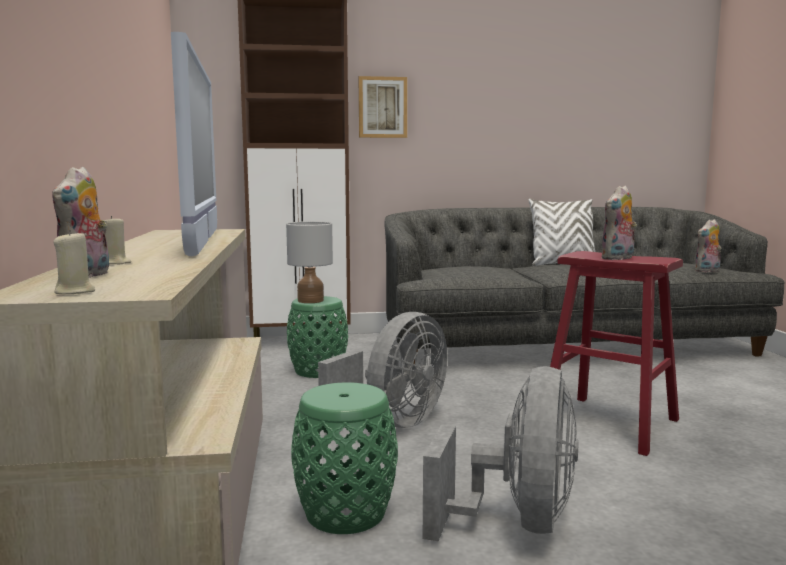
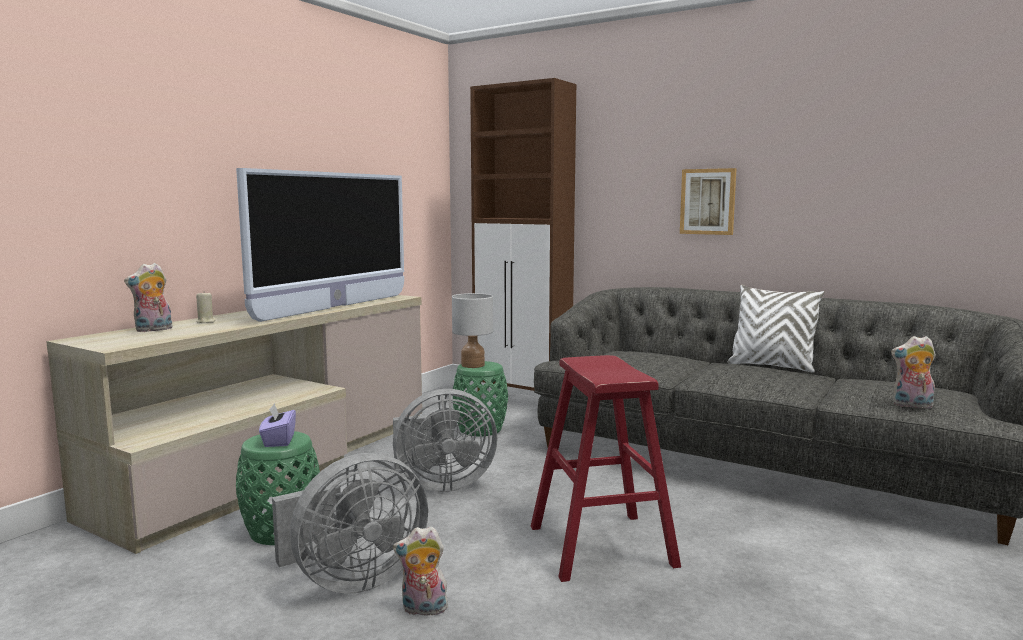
camera: 40 degrees right, 0 degrees up
(75, 292) = (102, 340): beige candle -> none
(349, 394) = (278, 441): none -> purple tissue box
(382, 107) = (612, 180): picture -> picture (708, 201)
(618, 258) = (597, 370): plush toy -> plush toy (423, 610)

